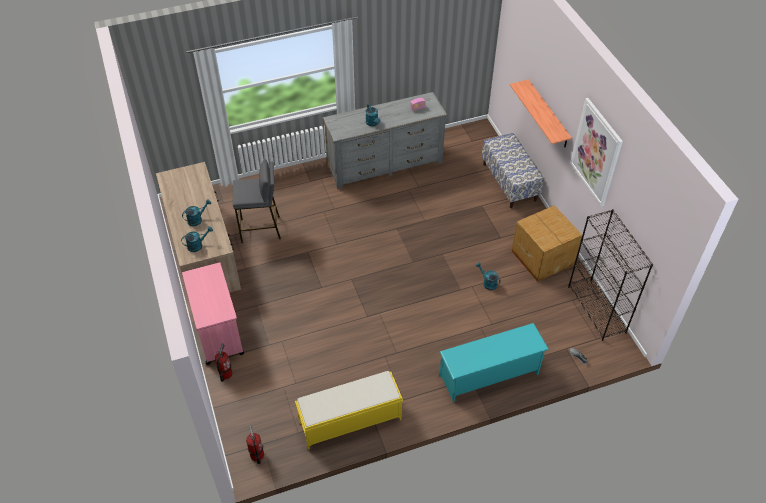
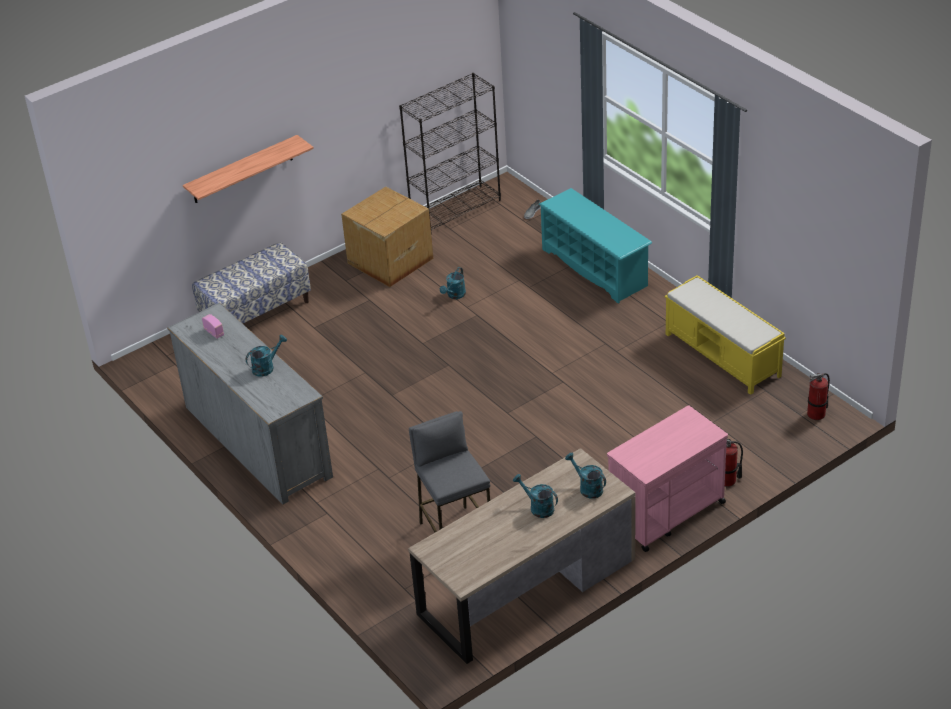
camera: 105 degrees left, 10 degrees down
(596, 152) = (342, 93): picture -> none

